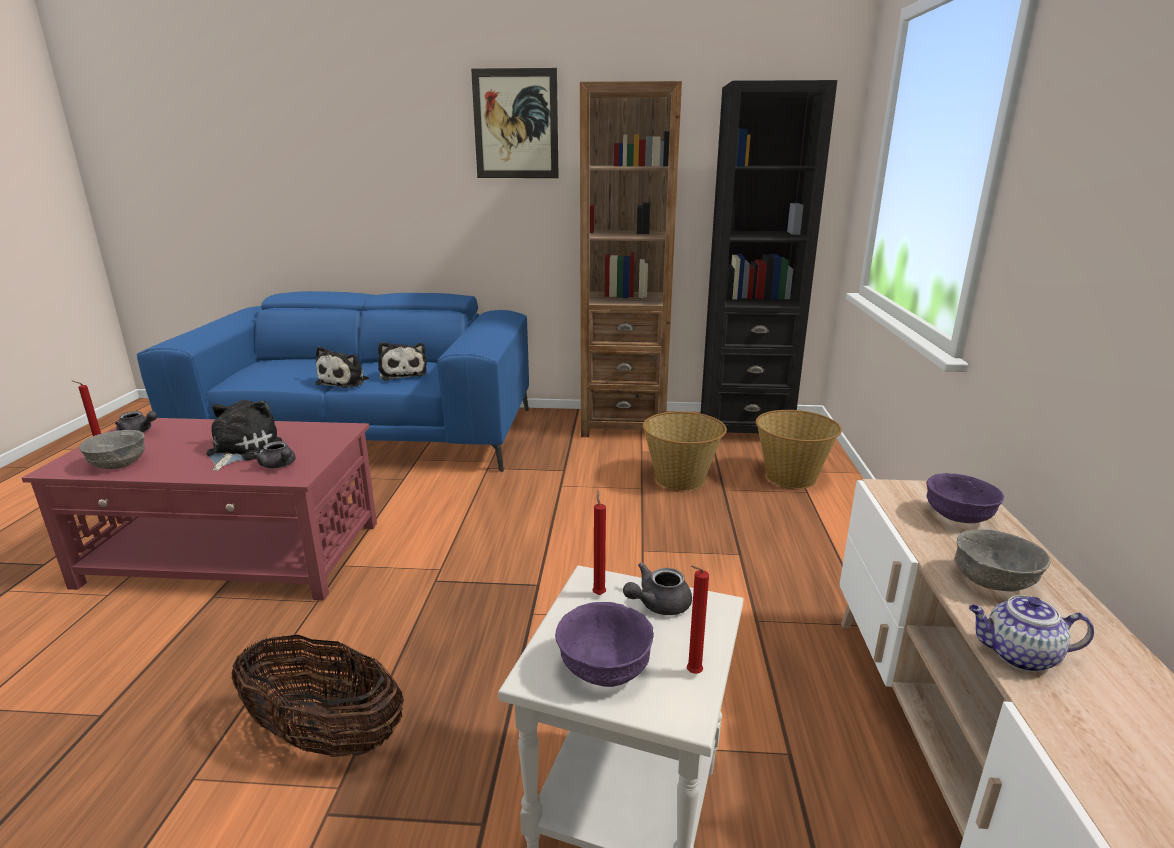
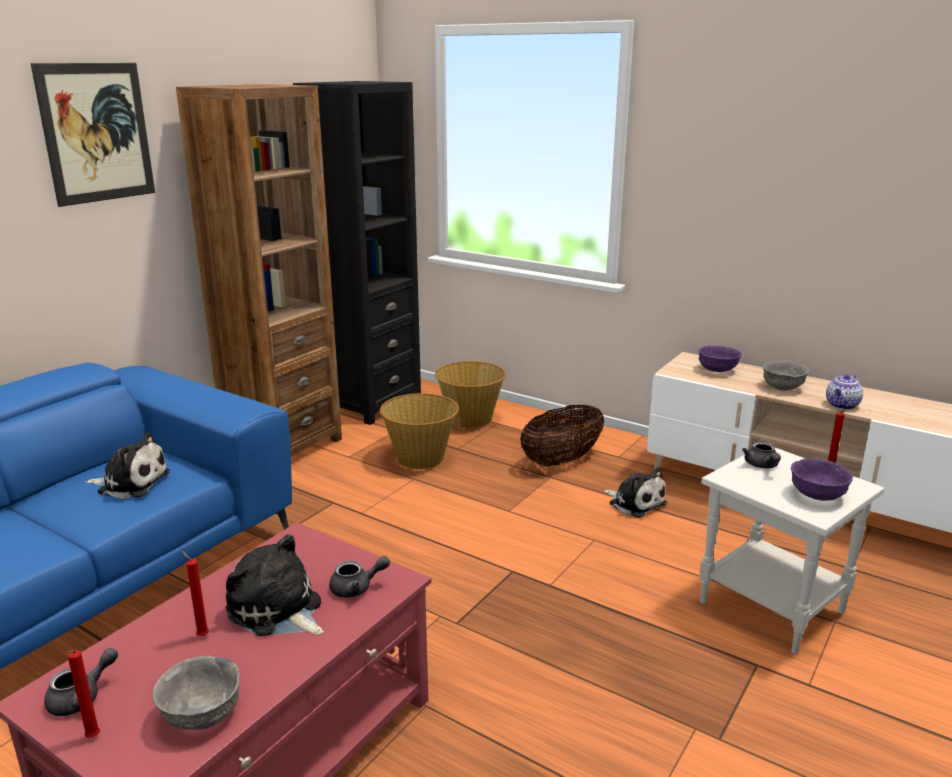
camera: 60 degrees left, 0 degrees up
(325, 736) = (635, 727): basket -> basket (561, 460)
(346, 381) = (82, 525): plush toy -> plush toy (635, 502)
(599, 593) = (741, 478): red candle -> red candle (201, 635)

